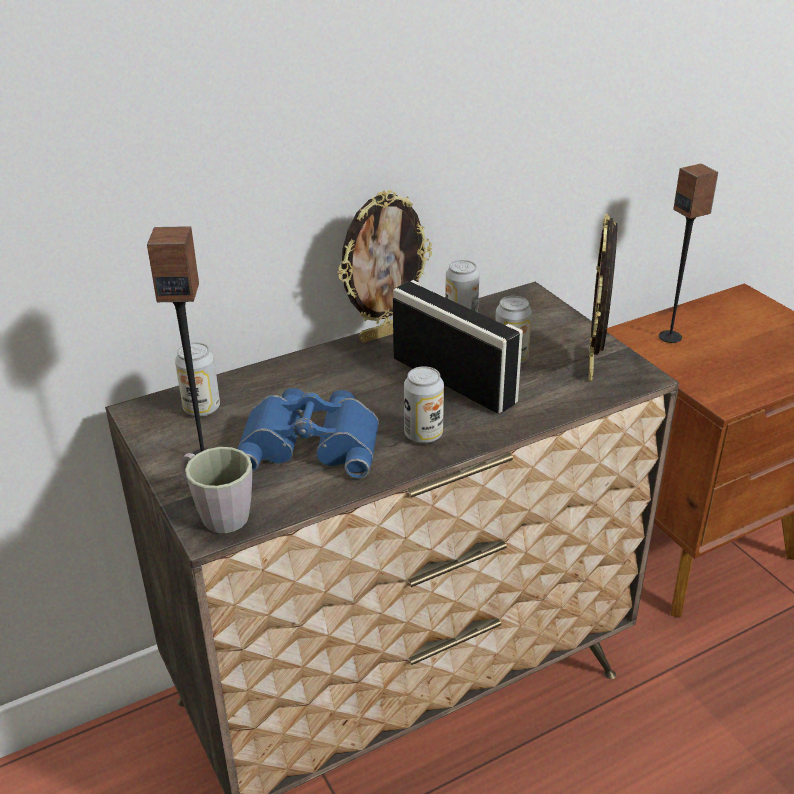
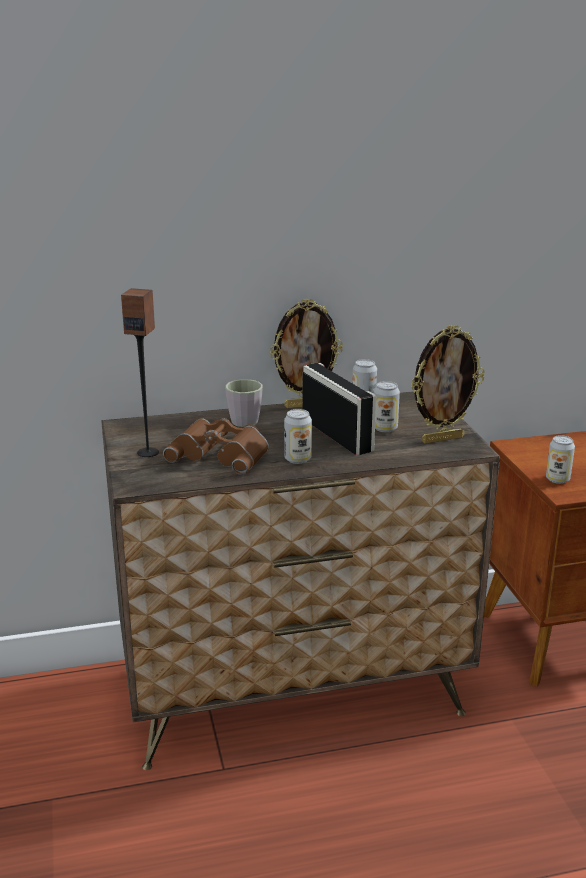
camera: 15 degrees right, 10 degrees down
(202, 408) = (161, 428): can -> can (557, 479)
(217, 512) = (142, 478): grey mug -> grey mug (241, 419)
(312, 442) = (221, 453): blue binoculars -> brown binoculars
(593, 365) = (442, 439): picture frame -> picture frame turned 135 degrees counterclockwise
(670, 337) = (545, 451): speaker -> none

